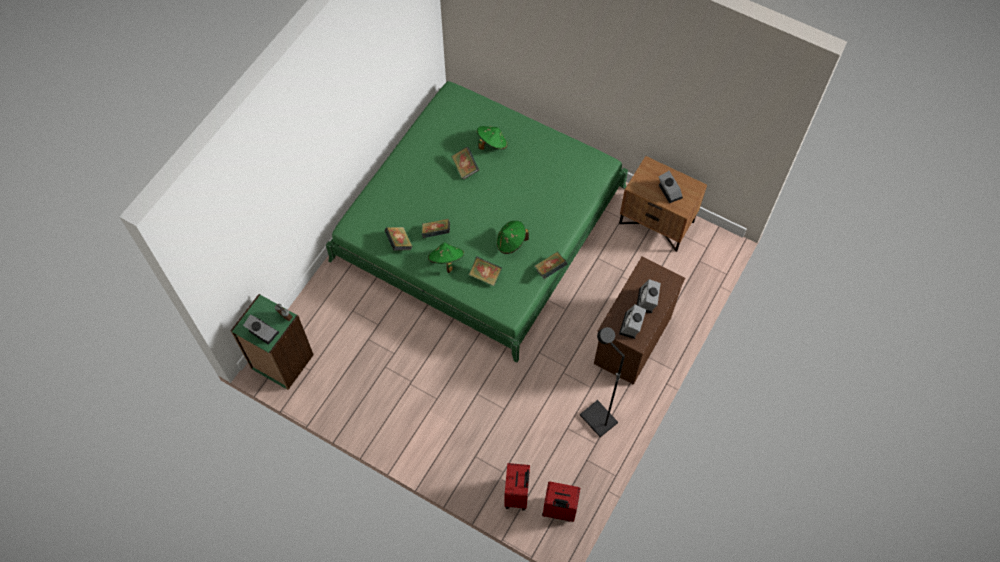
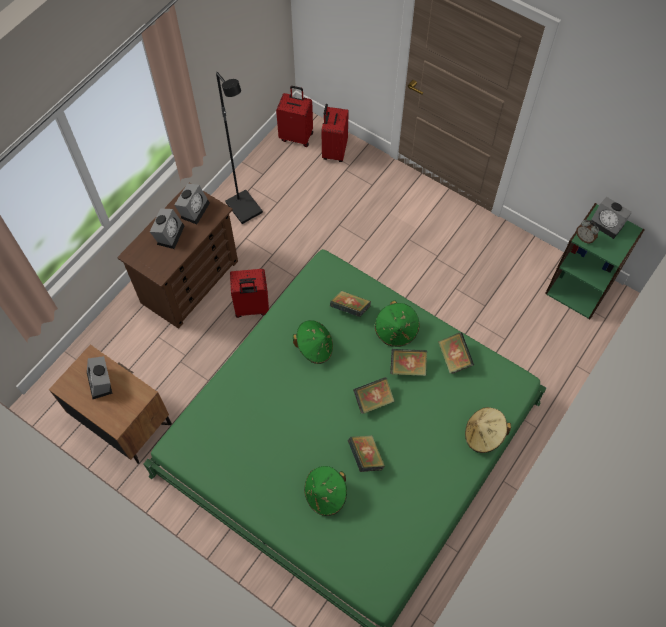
camera: 175 degrees left, 0 degrees up
(378, 190) = (483, 435): none -> beige hat
(550, 269) = (272, 310): book -> book (373, 400)
(573, 320) = (251, 308): none -> red suitcase

